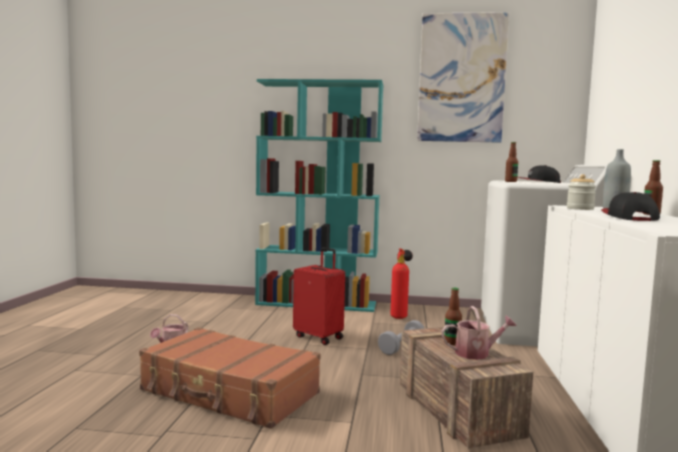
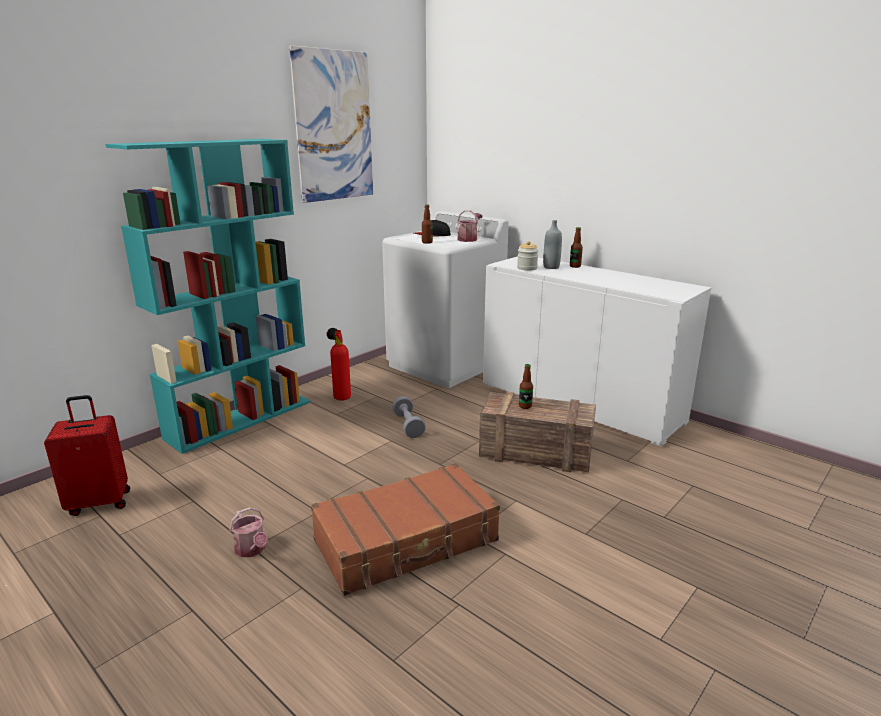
camera: 55 degrees left, 15 degrees up
(319, 337) = (335, 452): red suitcase -> red suitcase (100, 502)
(476, 353) = (552, 407): watering can -> watering can (468, 239)
(628, 217) = (590, 277): cap -> none

